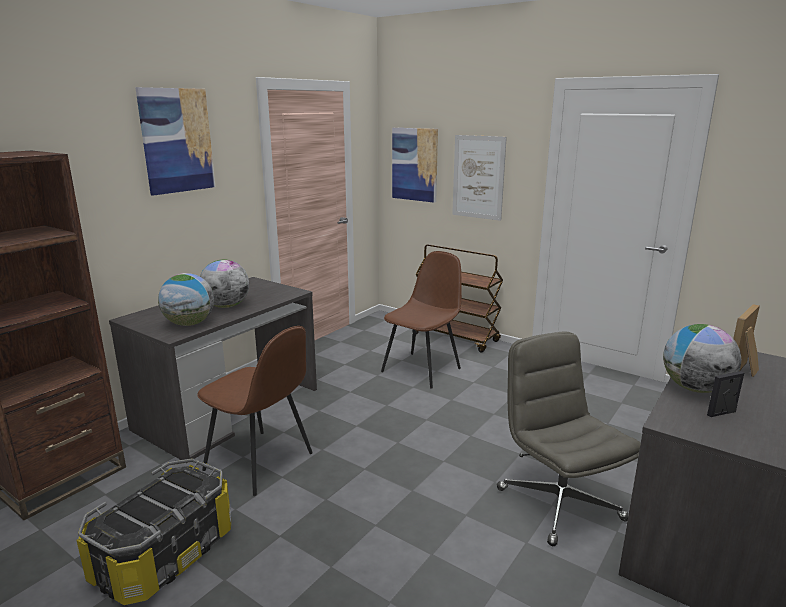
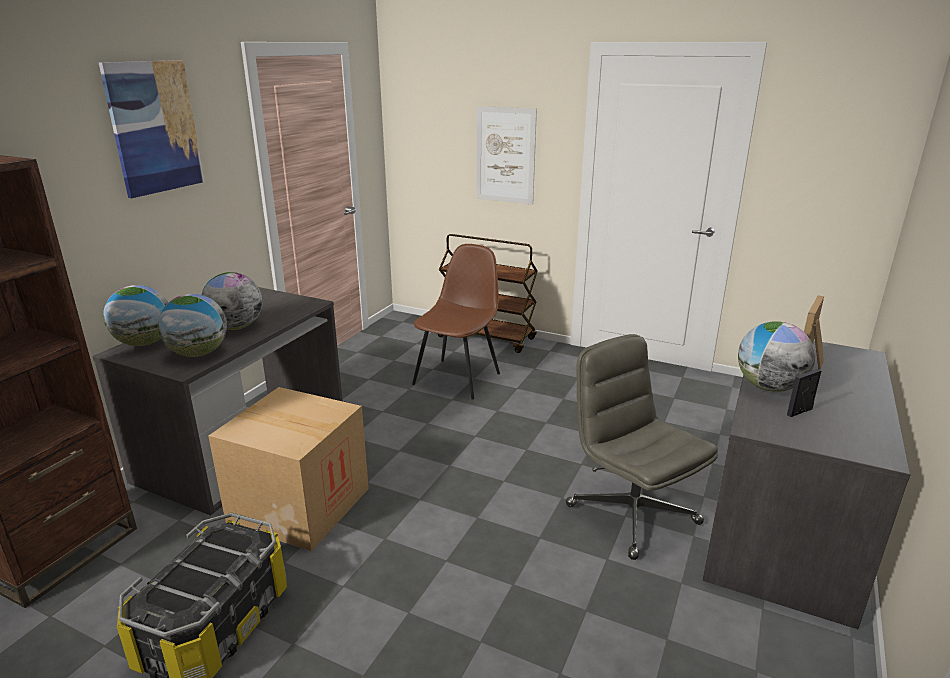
camera: 10 degrees left, 5 degrees up
(151, 313) = (144, 343): none -> globe
(260, 462) = (299, 505): brown chair -> cardboard box
(414, 164) = (429, 140): picture -> none

